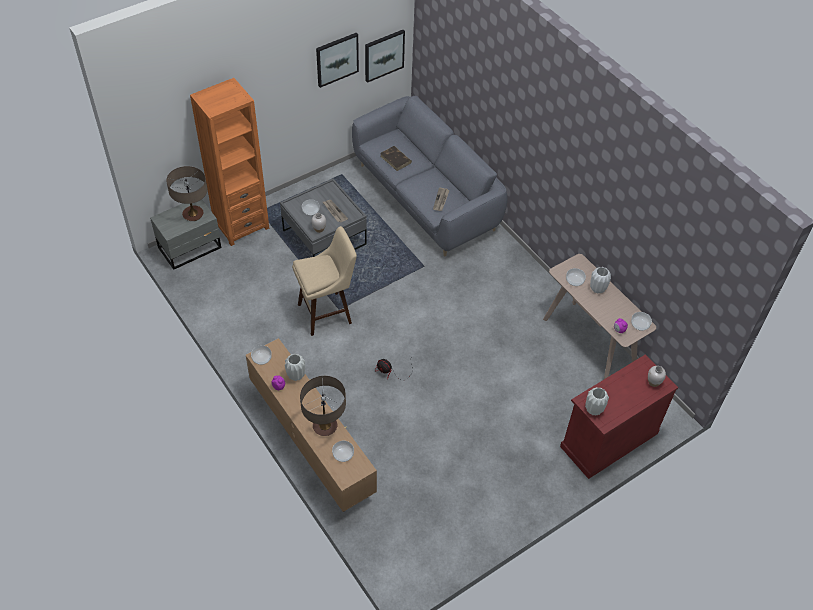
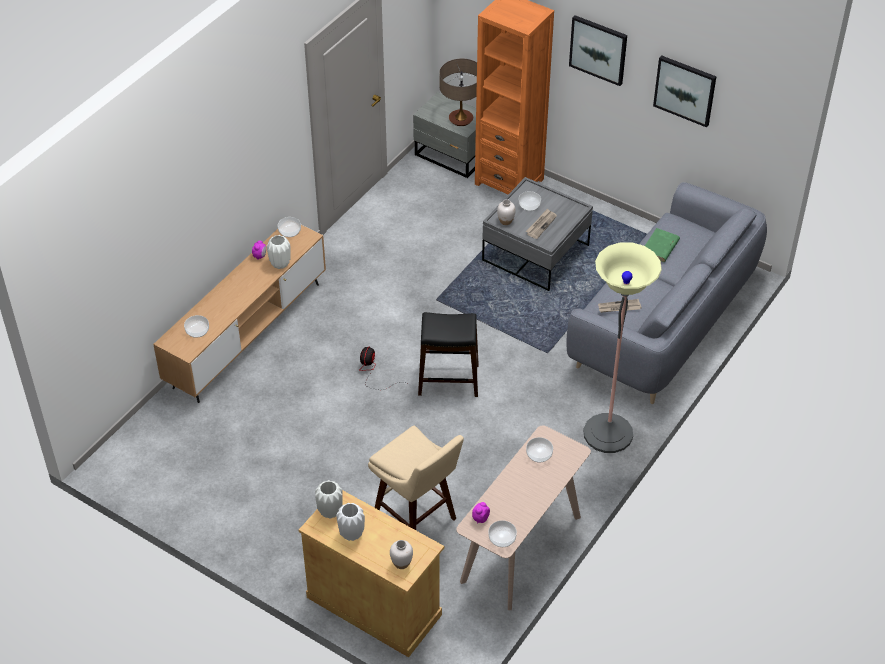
camera: 70 degrees right, 5 degrees down
(325, 426) = (225, 306): table lamp -> none
(327, 313) = (426, 292): beige stool -> beige stool (417, 521)
(384, 55) = (749, 136): picture -> picture (598, 49)
(396, 159) = (660, 247): brown book -> green book
(422, 329) = (448, 380): none -> black stool
(510, 262) = (608, 433): none -> floor lamp
(597, 289) = (538, 481): white vase -> white vase (351, 533)
(608, 439) = (374, 605): red cabinet -> beige cabinet

